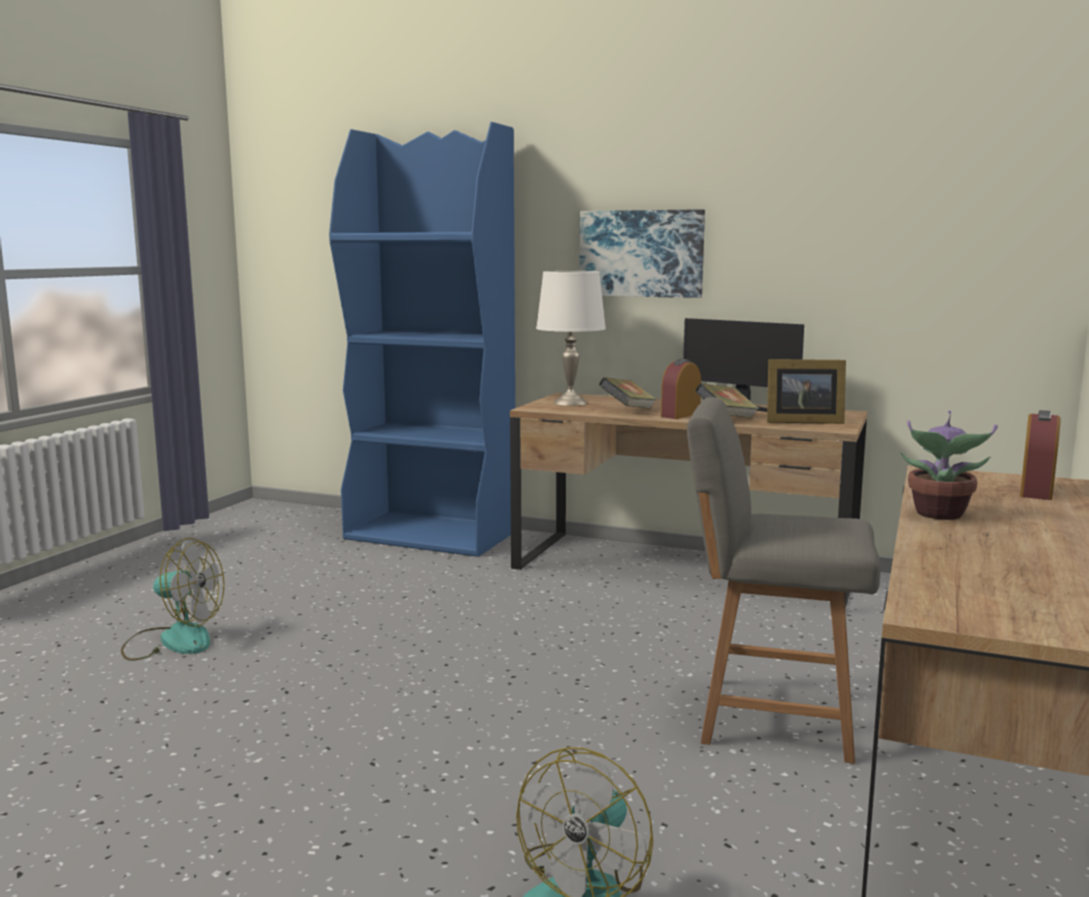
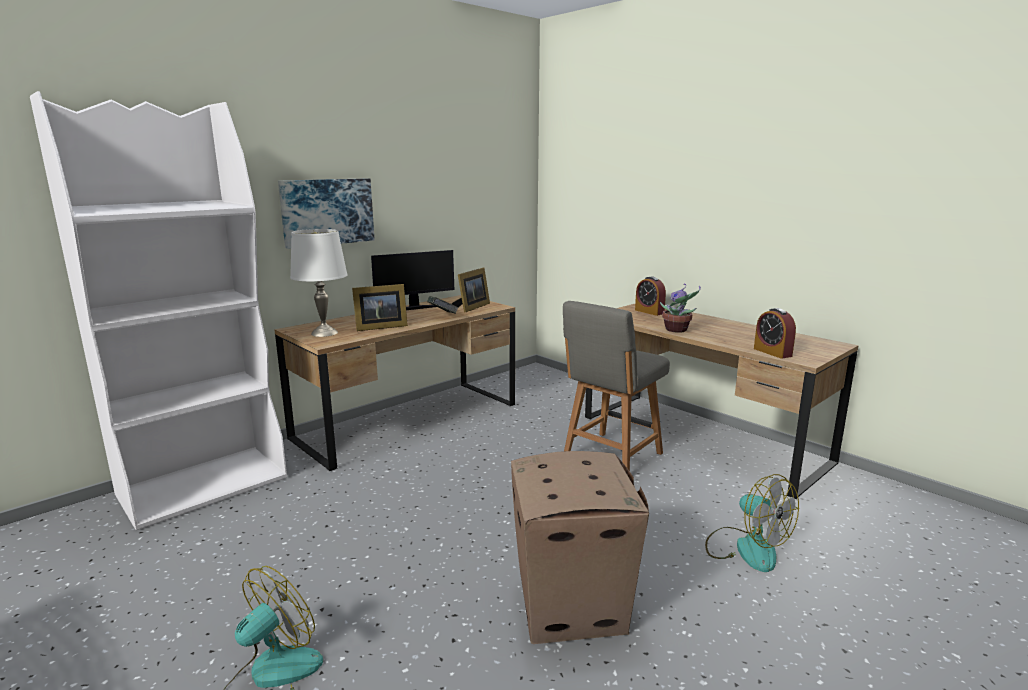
camera: 65 degrees left, 5 degrees up
(337, 753) = (571, 604): none -> cardboard box
(432, 535) = (204, 485): blue bookcase -> white bookcase
(627, 410) = (379, 327): book -> picture frame
(680, 415) = (414, 321): alarm clock -> alarm clock (772, 352)

